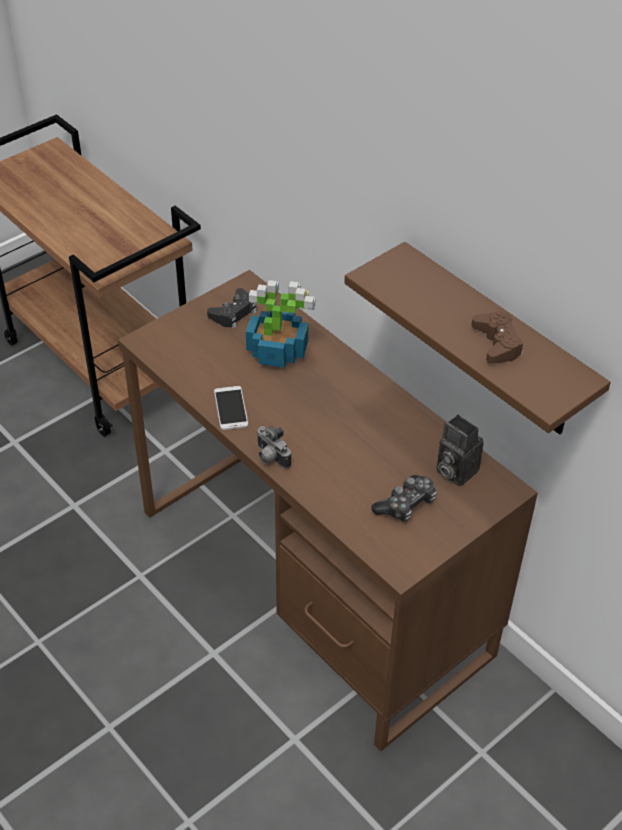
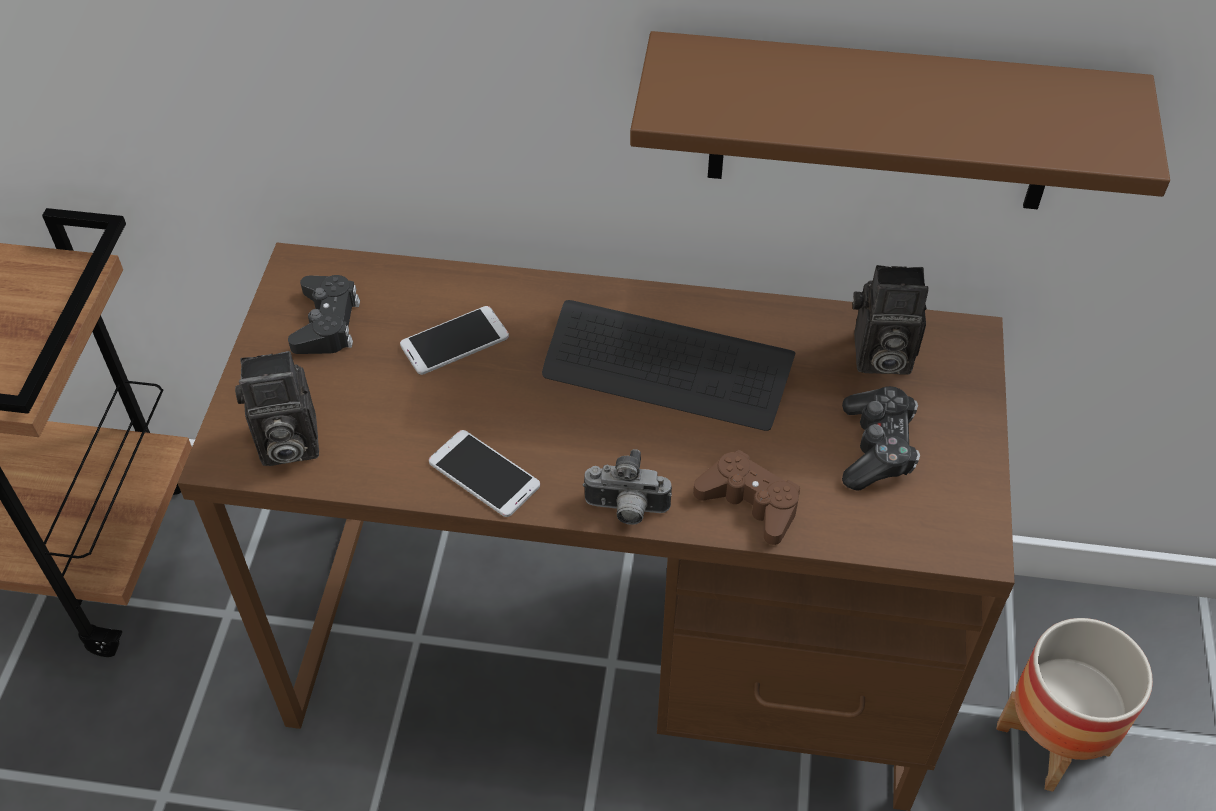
camera: 40 degrees left, 5 degrees up
(169, 350) = (285, 445): none -> camera
(276, 351) = (454, 341): potted plant -> phone
(352, 416) = (666, 368): none -> keyboard
(489, 778) = (1053, 739): none -> planter
(497, 343) = (961, 106): brown game controller -> brown game controller (750, 503)

